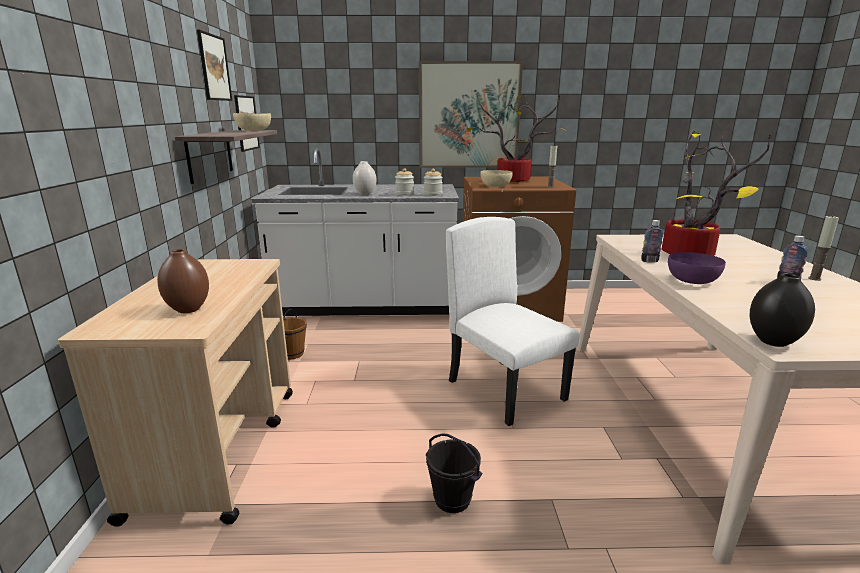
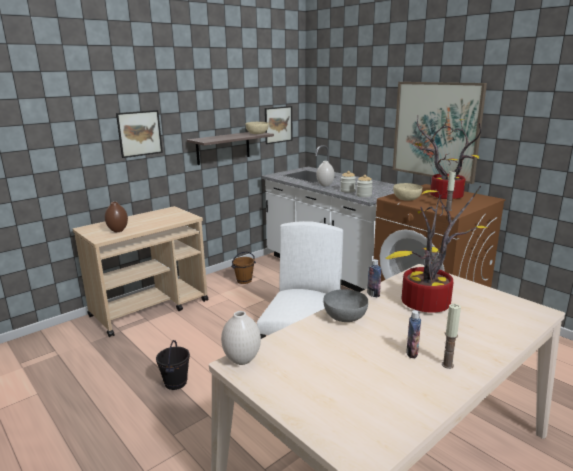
camera: 50 degrees right, 0 degrees up
(214, 67) = (242, 94): picture -> picture (139, 133)
(692, 281) = (344, 317): purple bowl -> grey bowl
(773, 341) = (242, 360): black vase -> white vase

